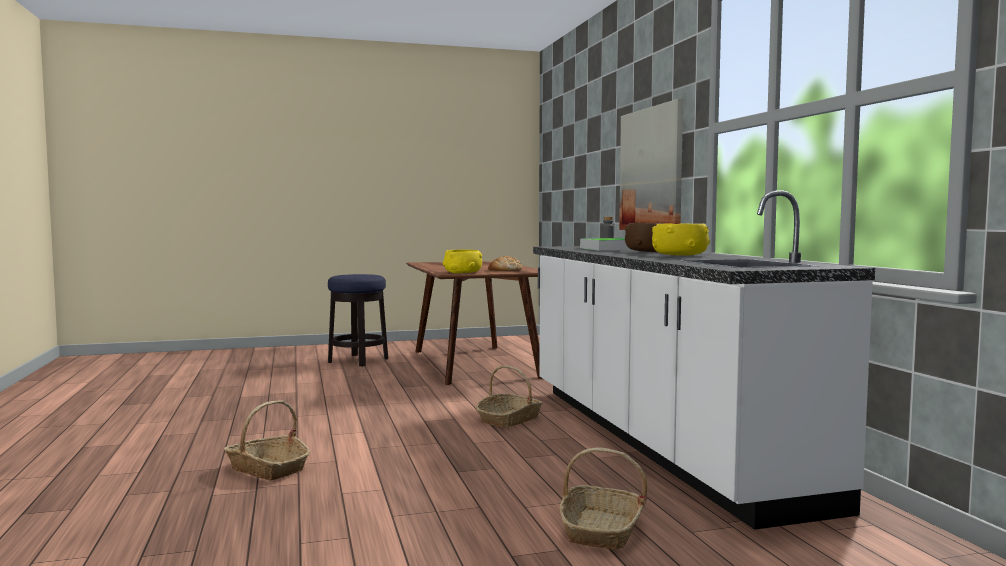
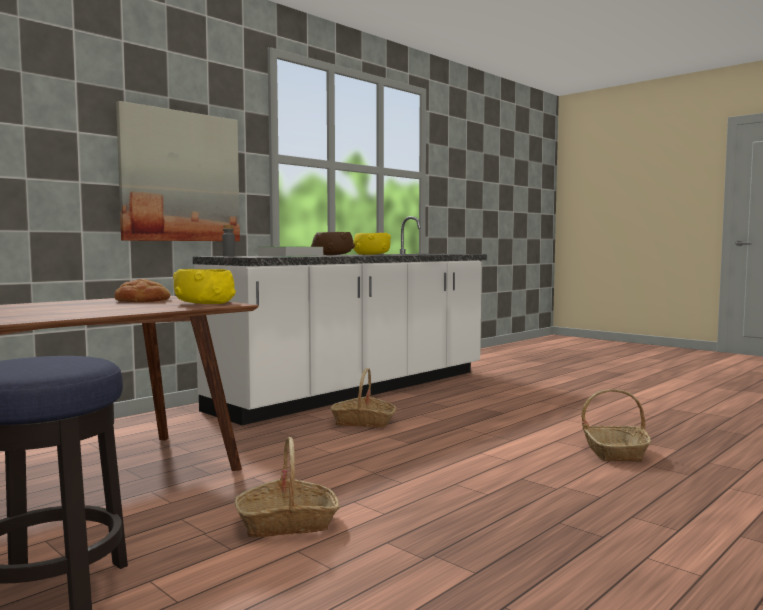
camera: 120 degrees left, 0 degrees up
(601, 530) = (518, 385): basket -> basket (287, 523)

